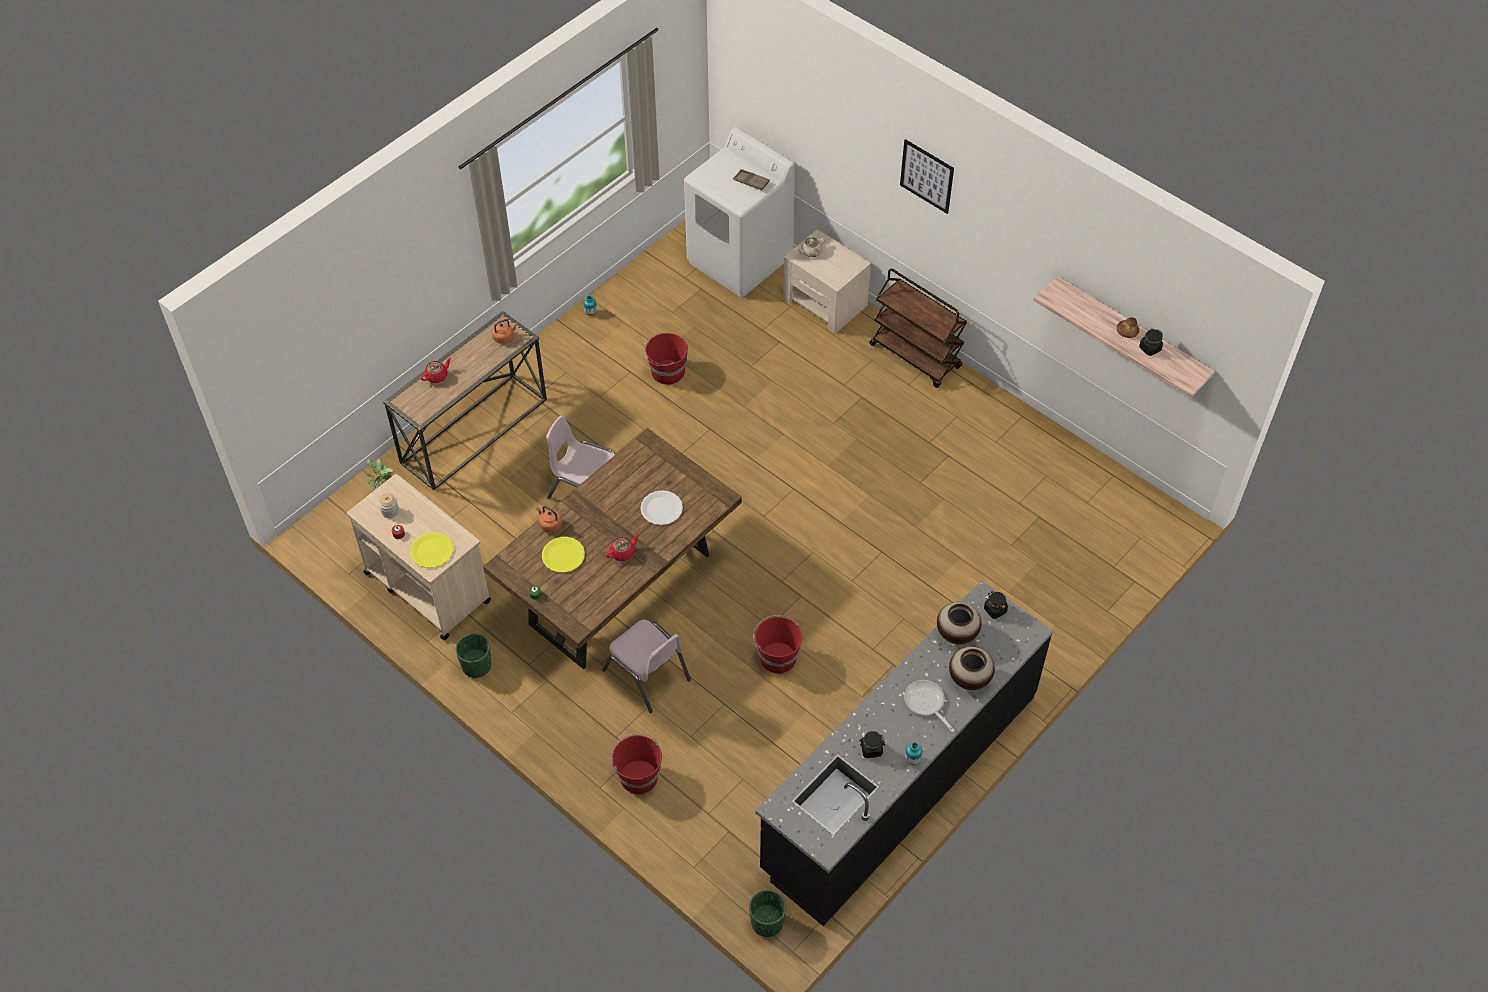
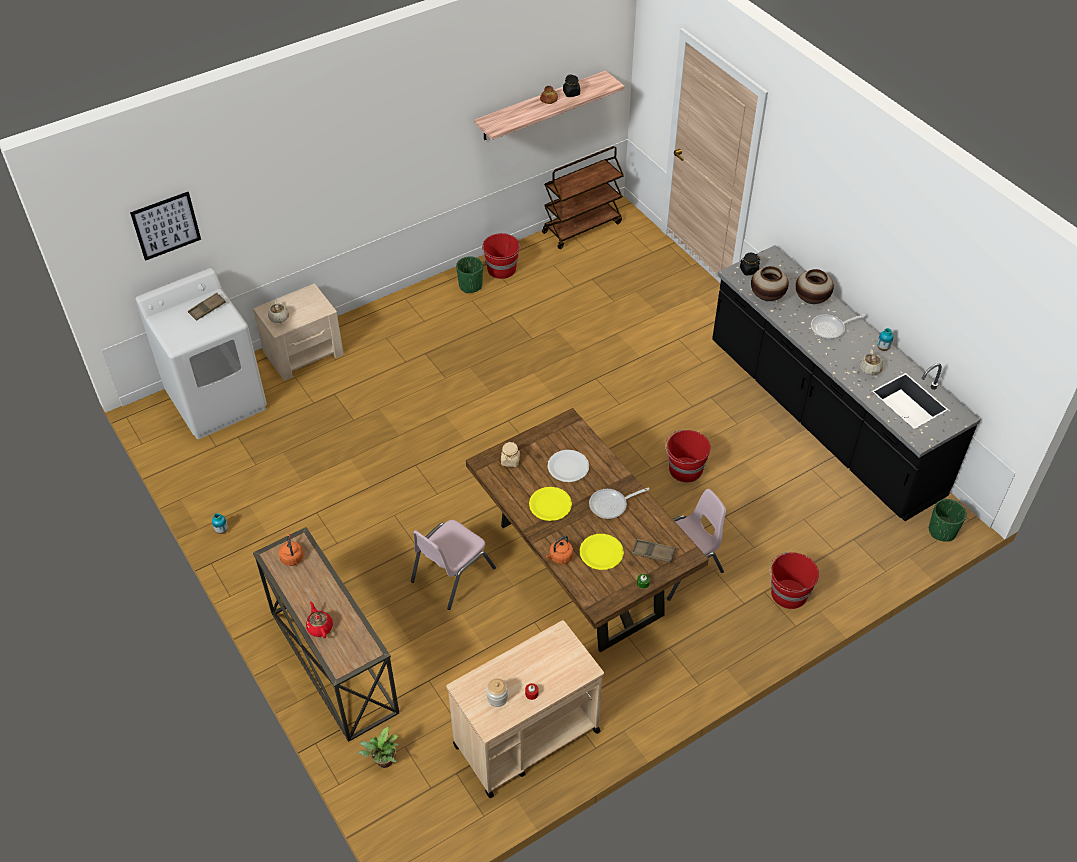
camera: 75 degrees left, 5 degrees down
(432, 551) = (564, 665): yellow plate -> yellow plate (550, 505)
(476, 665) = (637, 707): green planter -> green planter (470, 286)
(573, 596) = (653, 553): none -> brown tray
(623, 552) = (611, 505): red teapot -> frying pan
(656, 462) = (510, 460): none -> beige jar
(667, 372) = (331, 483): red bucket -> red bucket (502, 269)
(871, 749) = (870, 370): black jar -> beige teapot
(916, 356) = (396, 309): brown cart -> brown cart (582, 227)
(927, 176) = (339, 148): picture -> picture (166, 225)

